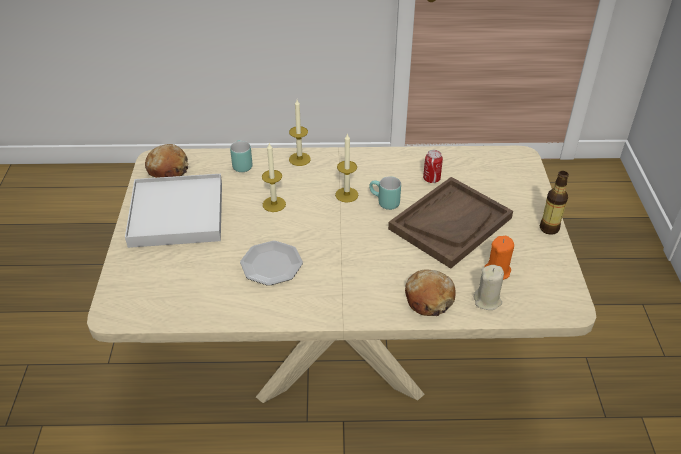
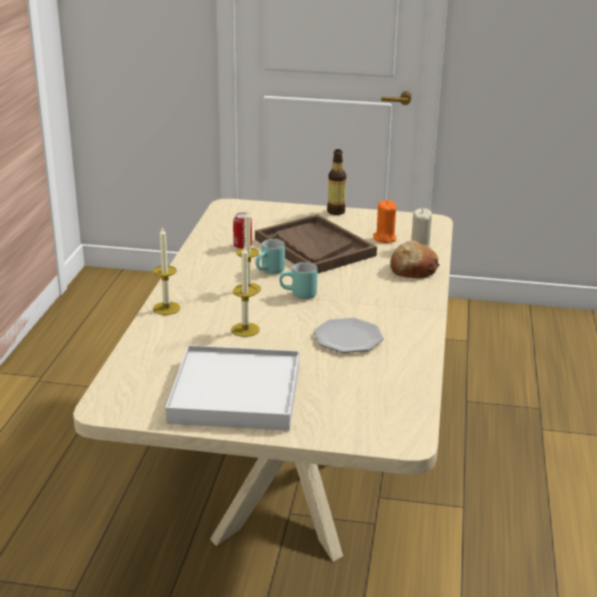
camera: 80 degrees left, 15 degrees down
(168, 169) = (133, 398): bread -> none
(240, 164) = (154, 345): turquoise mug -> turquoise mug (298, 295)

